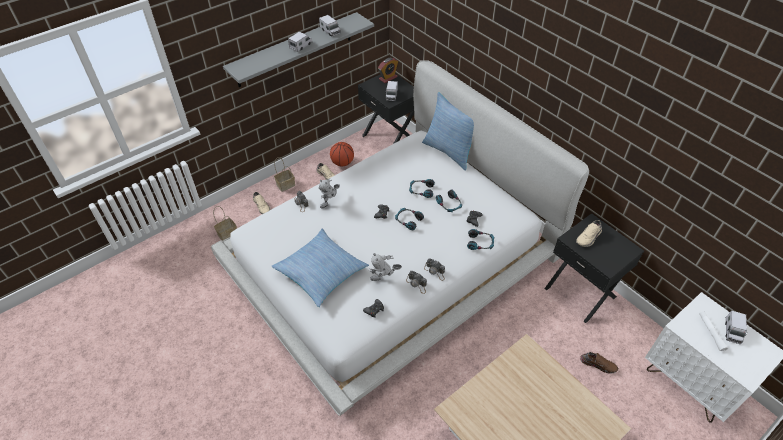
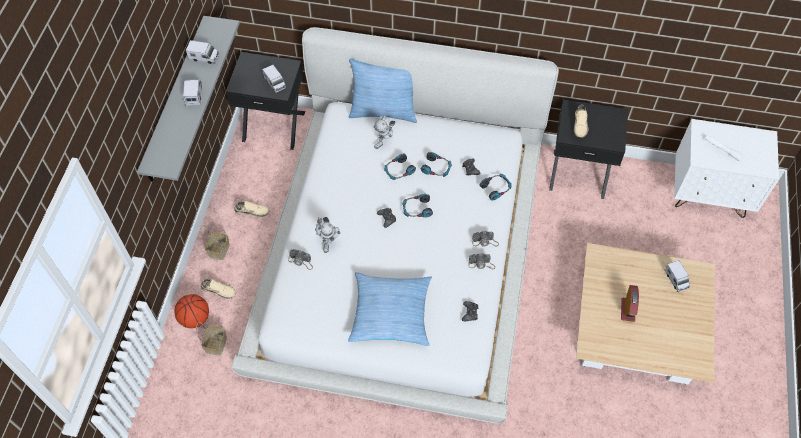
camera: 40 degrees left, 10 degrees up
(342, 163) = (253, 186): basketball -> basketball (195, 318)
(384, 279) = (451, 280): toy robot -> toy robot (385, 141)
(388, 78) = (250, 64): alarm clock -> alarm clock (628, 310)
(598, 364) = (640, 227): brown shoe -> none
(732, 331) = (734, 138): toy truck -> toy truck (676, 279)

